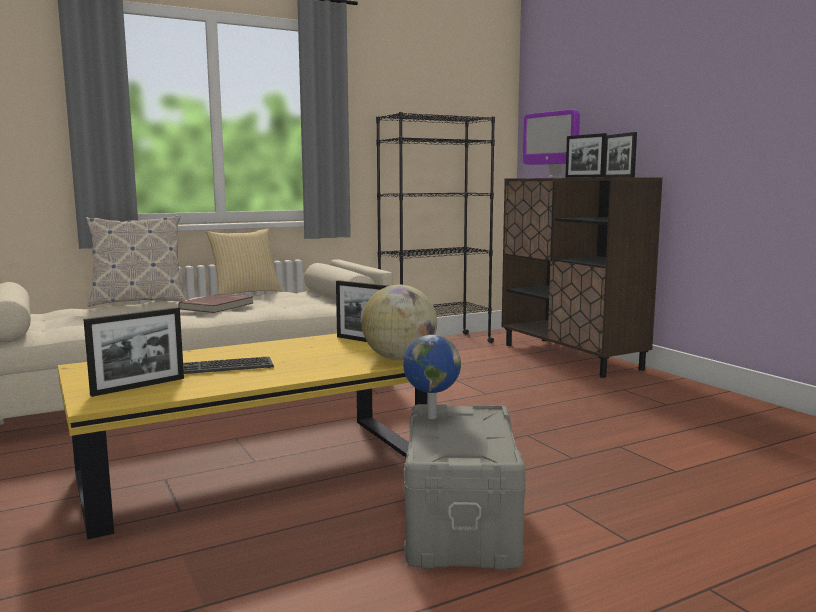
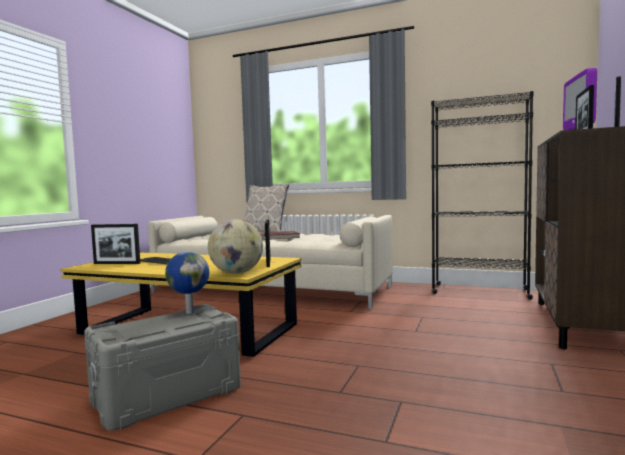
camera: 50 degrees right, 5 degrees down
(245, 293) = (325, 233): pillow -> none

